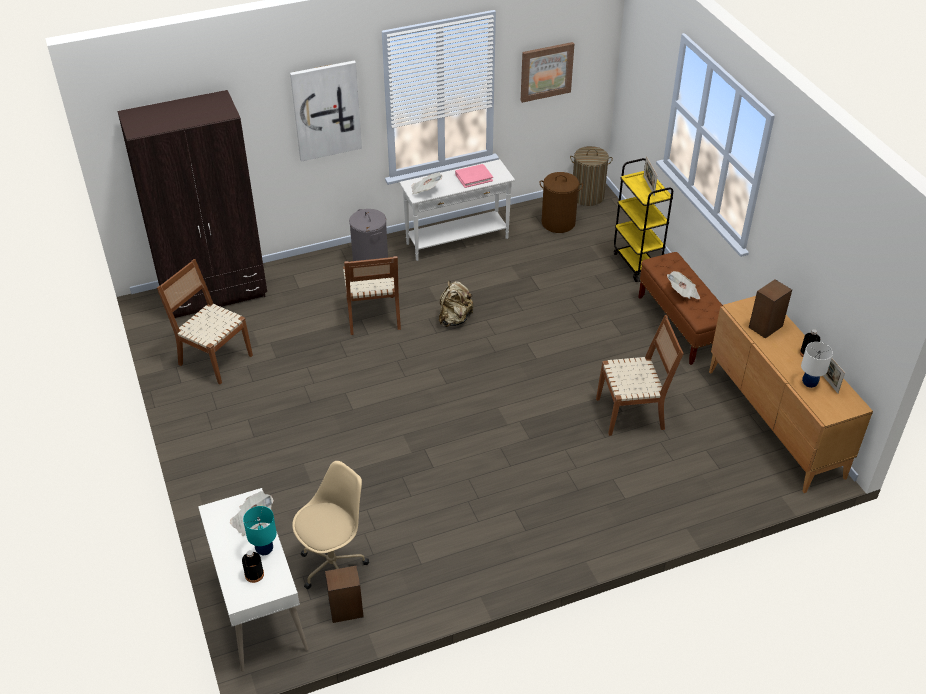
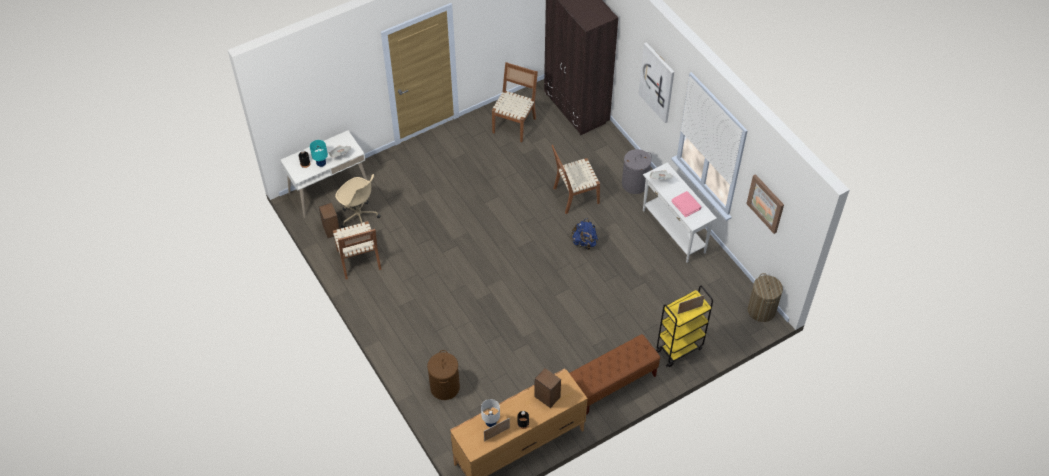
camera: 80 degrees right, 10 degrees up
(455, 319) = (584, 243): beige backpack -> blue backpack
(558, 223) = (717, 293): brown laundry basket -> brown laundry basket (445, 387)
(633, 413) = (511, 358): chair -> chair (359, 262)
(683, 293) = (606, 361): newspaper -> none

